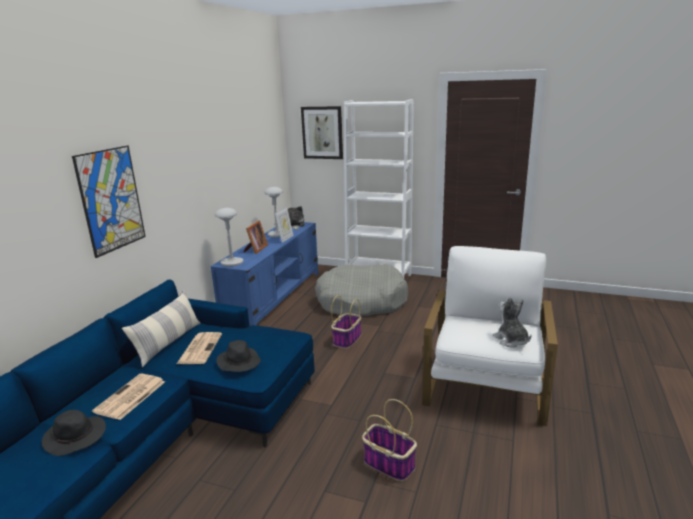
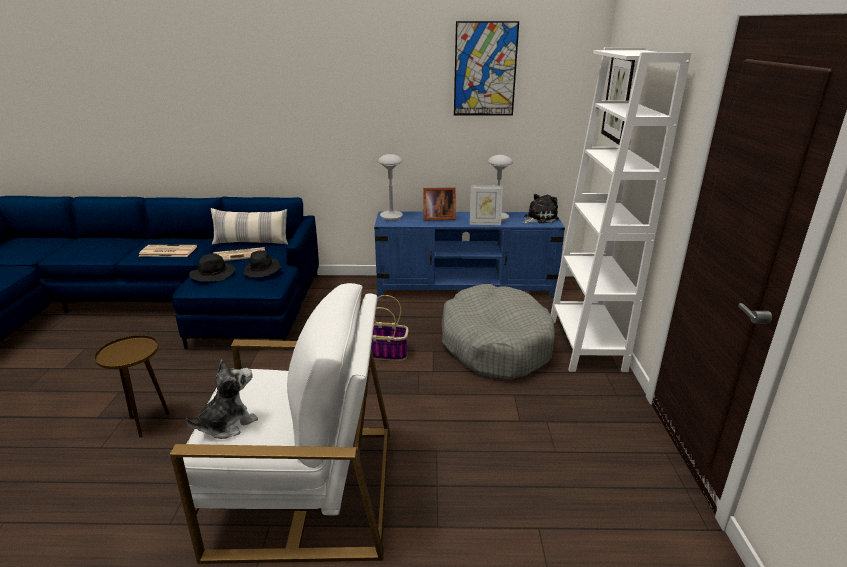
camera: 70 degrees right, 5 degrees up
(76, 437) = (122, 250): black hat -> black hat (262, 271)
(111, 200) = (262, 109): picture -> picture (485, 69)
(388, 464) = (147, 422): basket -> brown side table

